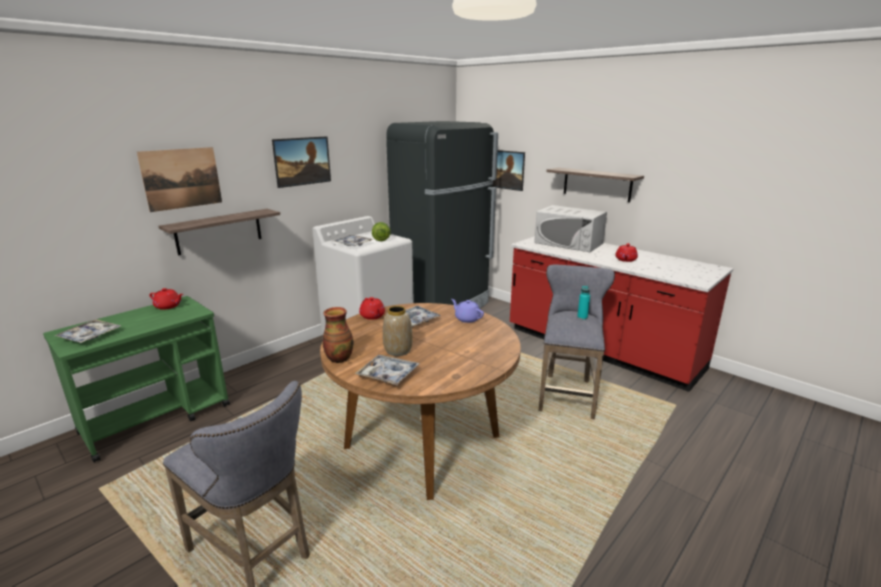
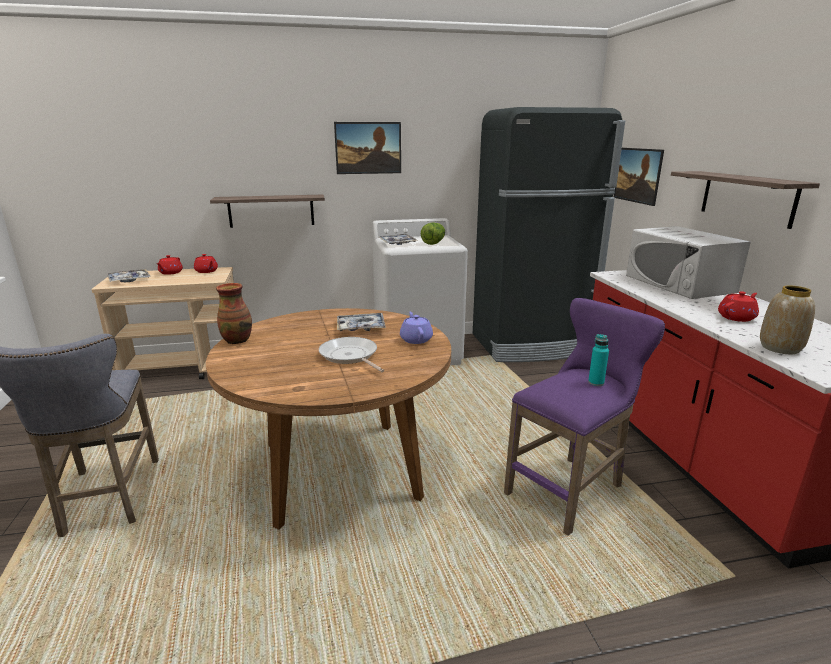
camera: 35 degrees right, 0 degrees up
(158, 418) = (185, 369): green cart -> beige cart
(182, 178) = (238, 155): picture -> none
(372, 316) = (332, 314): red teapot -> red teapot (170, 273)
(388, 375) = (245, 366): tray -> none
(398, 350) = (294, 349): vase -> vase (780, 348)
(447, 343) = (350, 356): none -> frying pan
(567, 393) = (570, 489): grey stool -> purple stool

